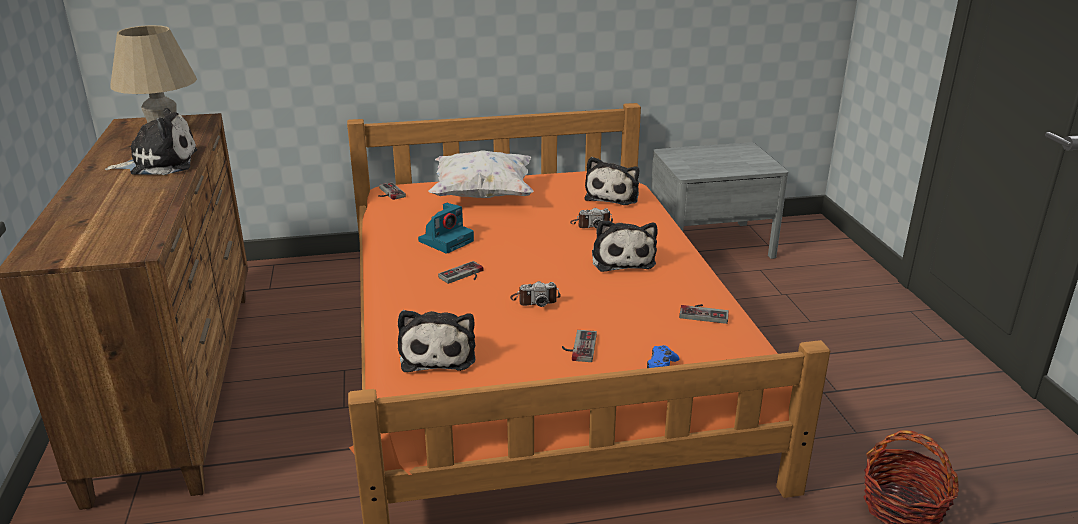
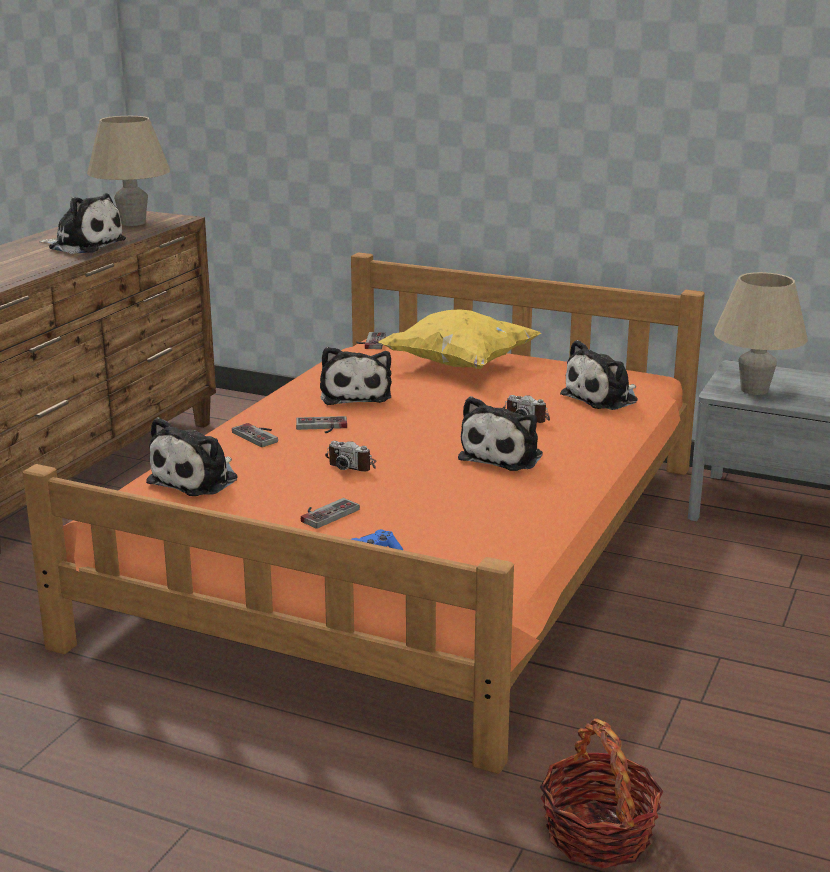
camera: 35 degrees right, 5 degrees down
(446, 240) = (355, 394): camera -> plush toy
(482, 195) = (458, 365): white pillow -> yellow pillow
(702, 166) = (754, 390): none -> beige table lamp
(704, 313) = (503, 526): game controller -> game controller (260, 435)

